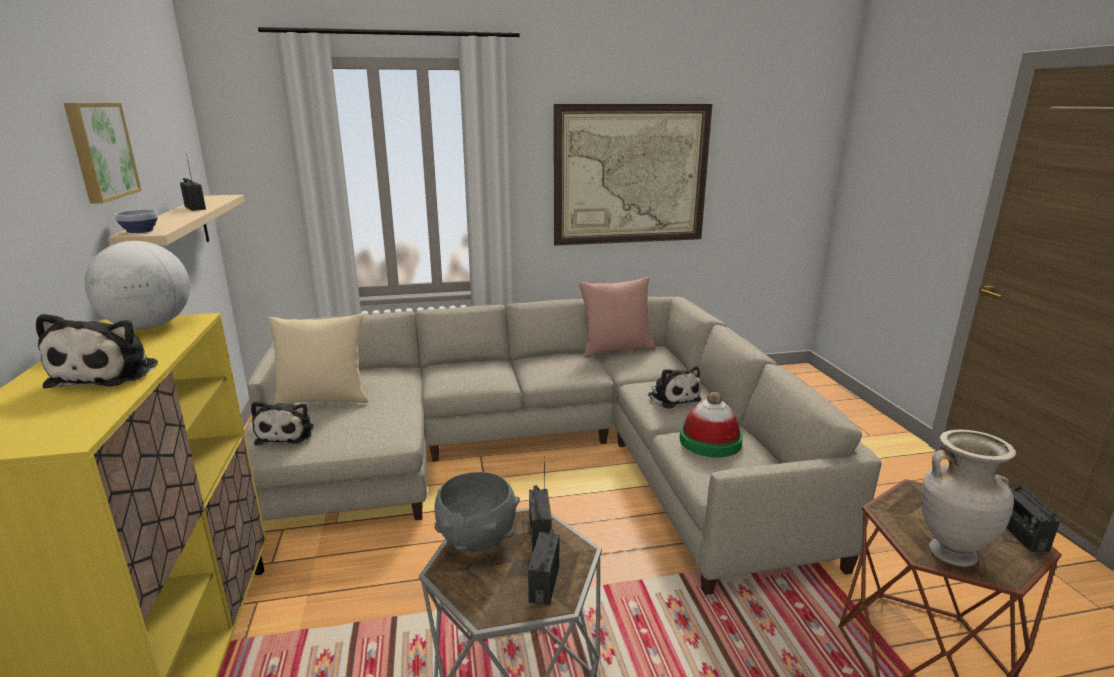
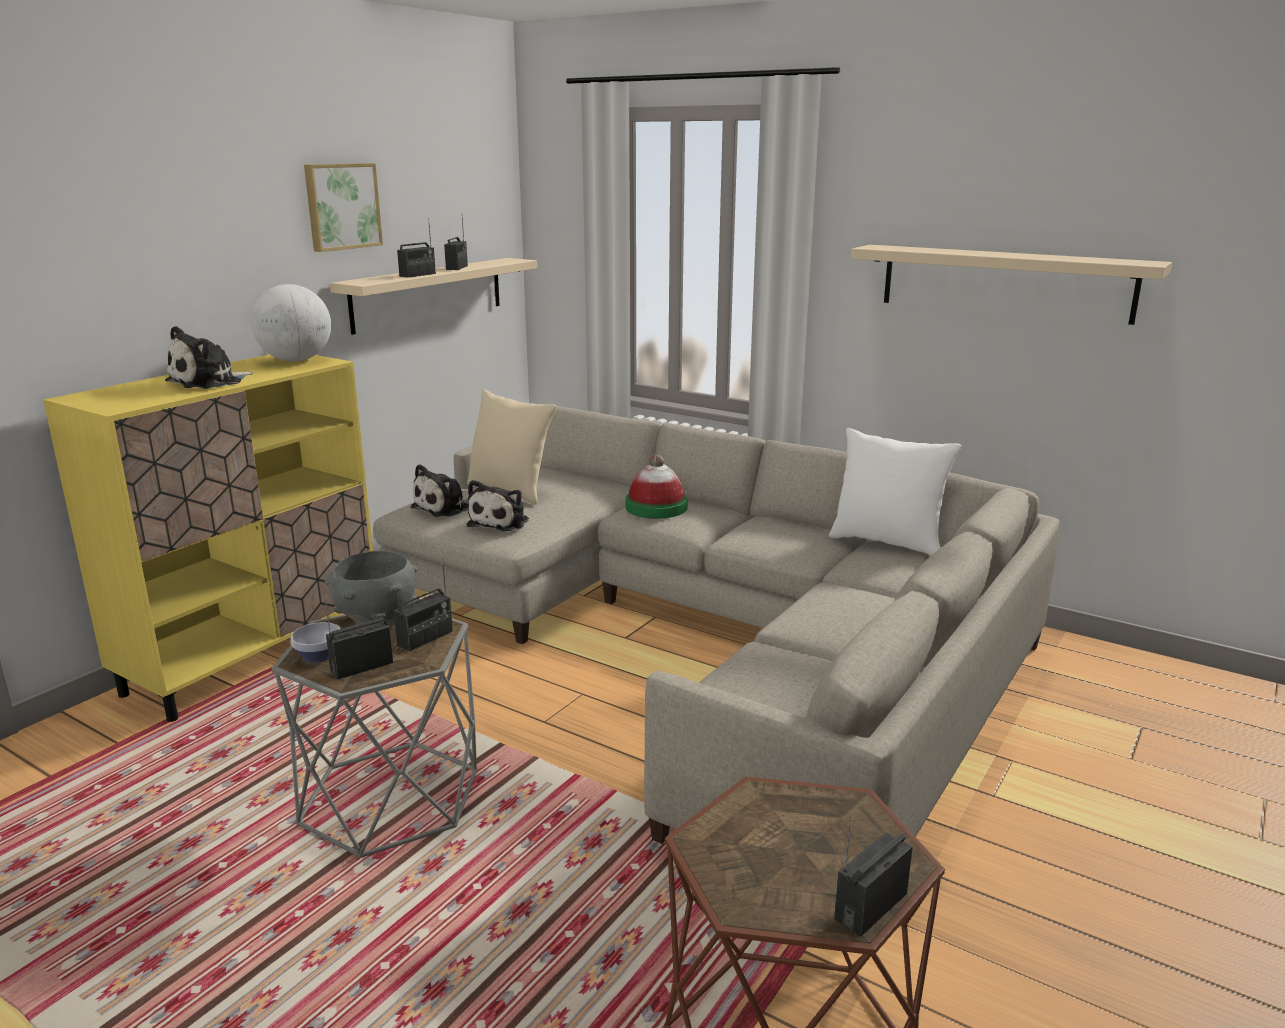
camera: 45 degrees right, 0 degrees up
(140, 231) = (358, 281): bowl -> bowl (318, 656)
(183, 218) = (417, 275): none -> radio
(616, 350) = (887, 542): pink pillow -> white pillow
(631, 175) = (1005, 282): picture -> beige shelf
(672, 397) = (842, 612): plush toy -> plush toy (501, 522)
(710, 441) = (783, 667): hat -> hat (656, 507)
(950, 553) = (730, 858): beige vase -> none

